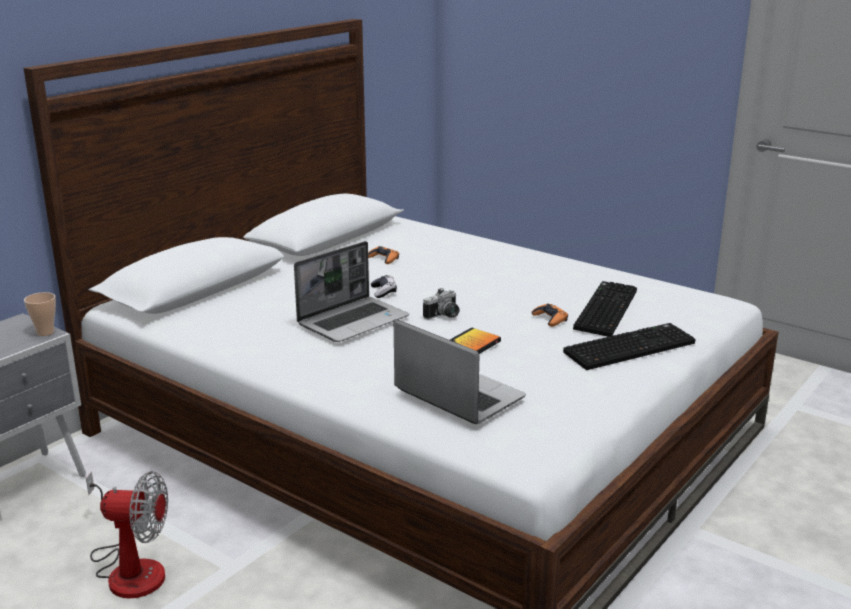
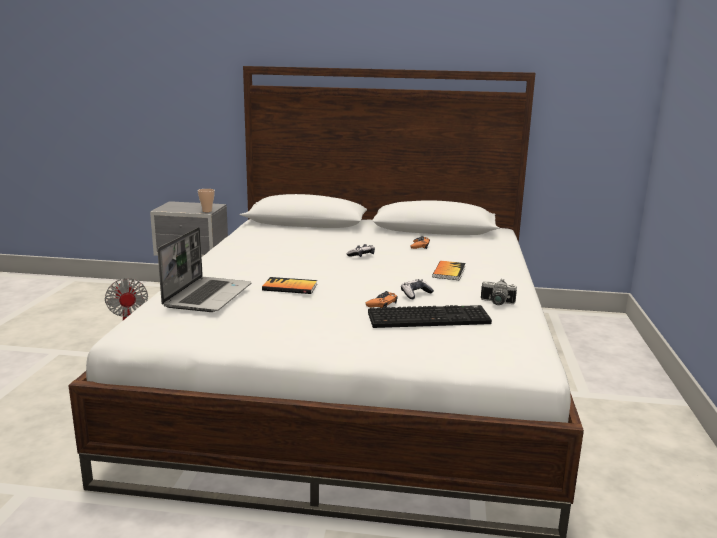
camera: 60 degrees right, 5 degrees down
(353, 321) = (300, 257): laptop -> none
(444, 316) = (338, 274): camera -> camera (496, 303)
(486, 269) = (449, 272): none -> book
(536, 298) = (415, 294): none -> game controller
(629, 347) = (359, 336): keyboard -> none

